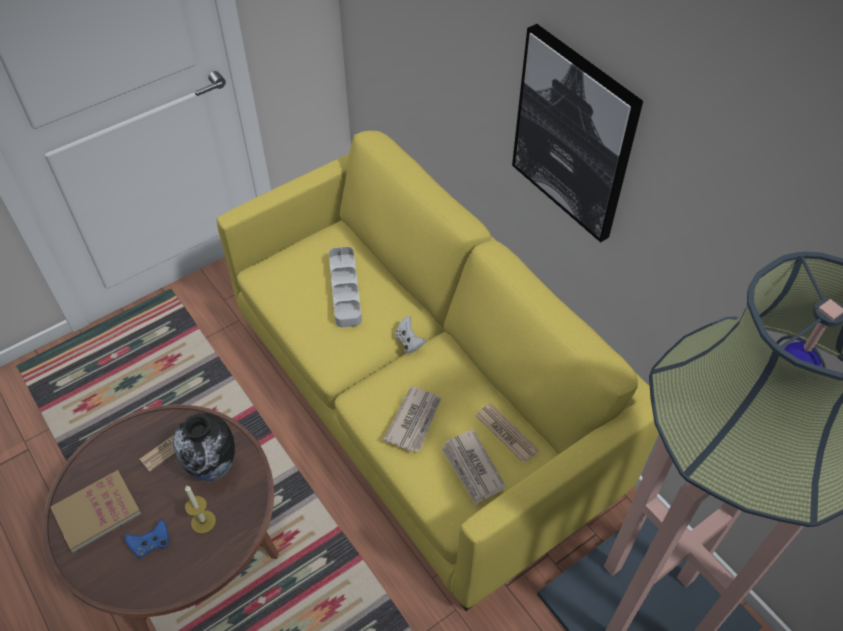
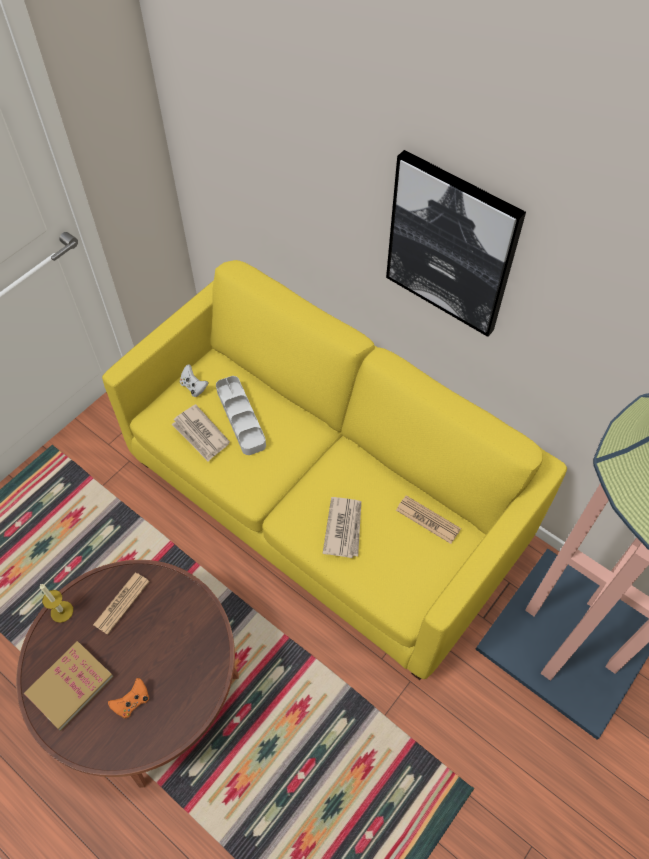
camera: 15 degrees left, 5 degrees up
(151, 544) = (132, 702): blue game controller -> orange game controller
(203, 521) = (174, 668): candle -> candle (62, 611)
(214, 468) = (167, 615): vase -> none
(409, 342) = (315, 455): white game controller -> white game controller (194, 387)
(472, 468) = (408, 560): newspaper -> newspaper (200, 435)

